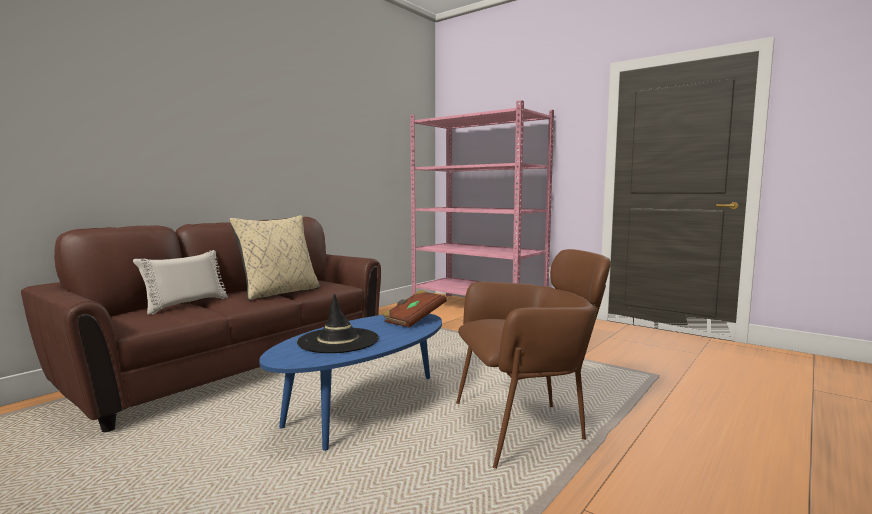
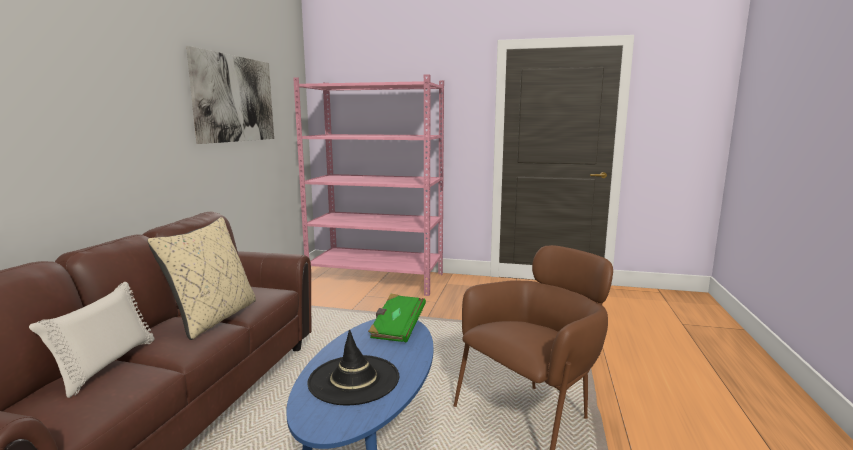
camera: 25 degrees left, 5 degrees up
(354, 132) = (235, 99): none -> picture
(414, 320) = (397, 329): brown book -> green book

